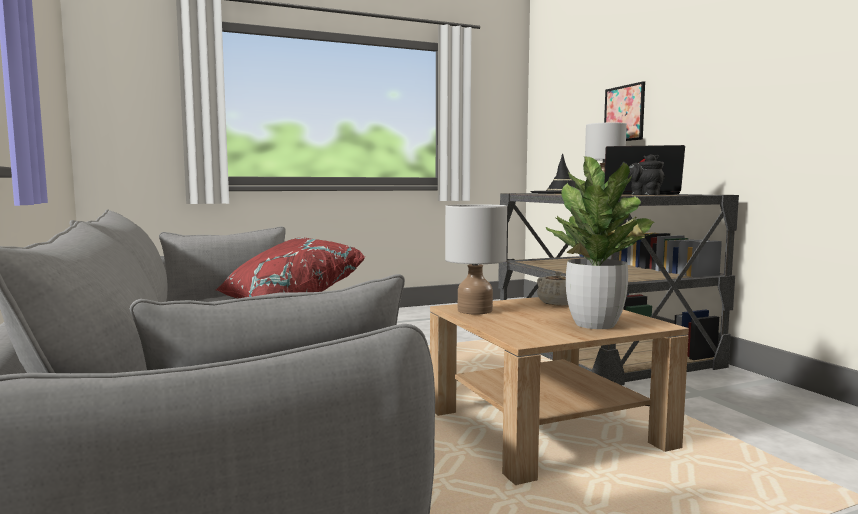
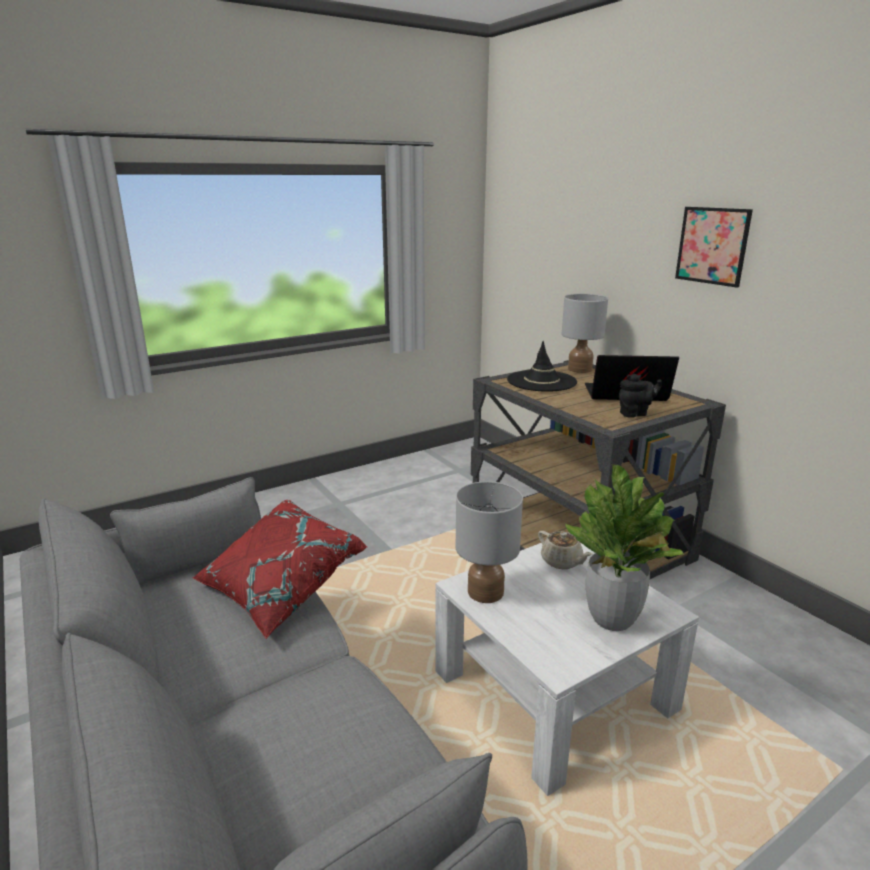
camera: 10 degrees left, 15 degrees up
(546, 428) = (553, 690): brown coffee table -> white coffee table
(624, 113) = (602, 276): picture -> picture (712, 246)
(642, 195) = (635, 414): black teapot -> black teapot turned 150 degrees clockwise

